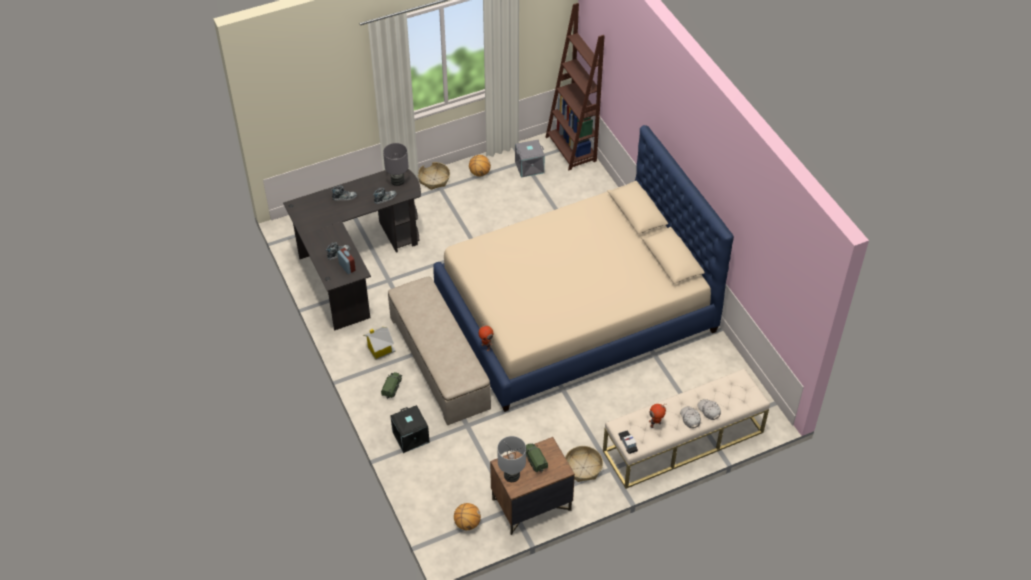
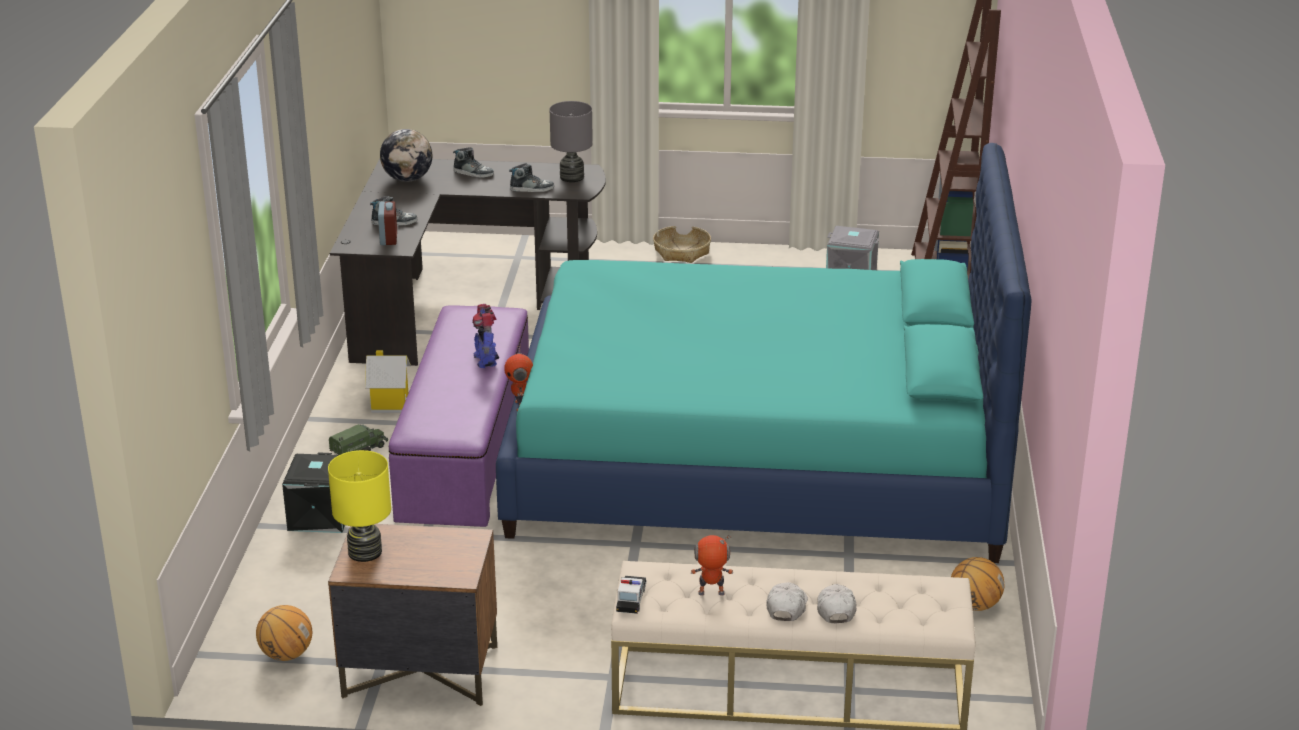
camera: 30 degrees right, 20 degrees down
(314, 215) = (407, 179): none -> globe
(440, 362) = (466, 446): beige bench -> purple bench
(443, 321) = (486, 360): none -> toy robot
(479, 173) = (761, 264): basketball -> basketball (974, 605)
(511, 475) = (364, 552): grey table lamp -> yellow table lamp
(534, 460) = (427, 547): toy truck -> none
(575, 312) = (757, 459): beige bed -> turquoise bed
(583, 467) = (564, 656): basket -> none

